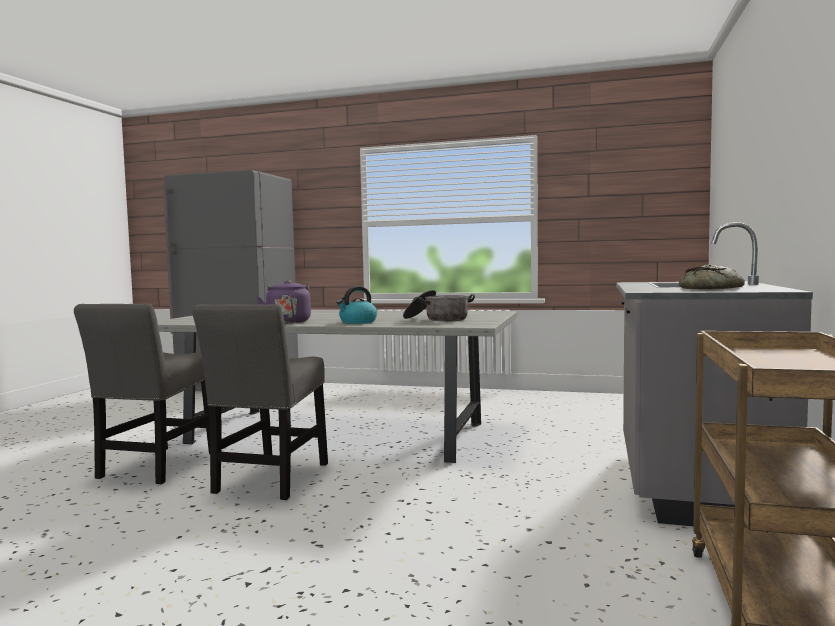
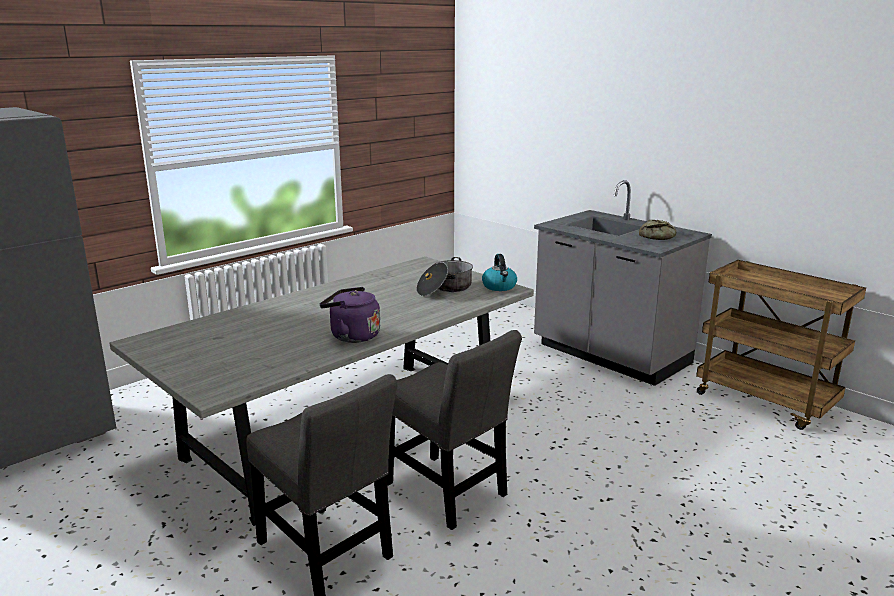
camera: 60 degrees left, 15 degrees up
(357, 322) = (413, 314): kettle -> kettle (499, 287)

